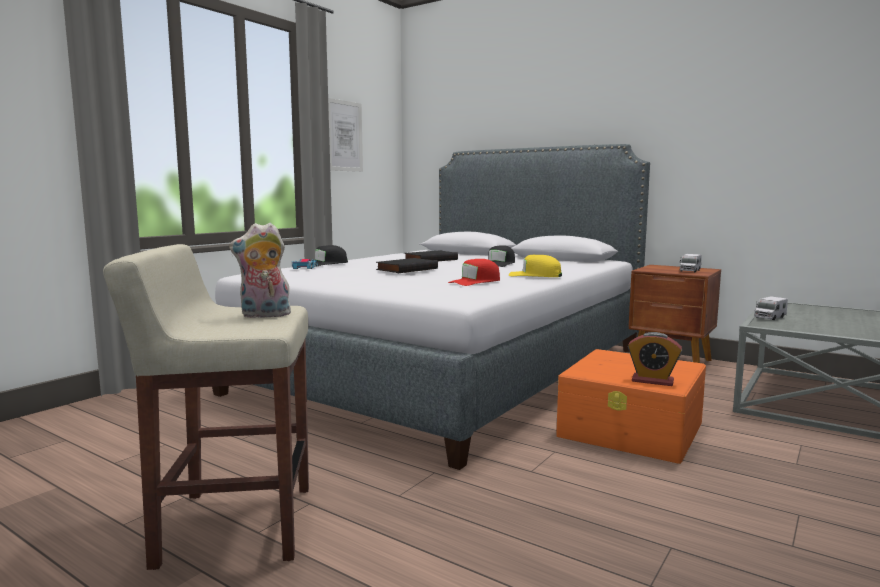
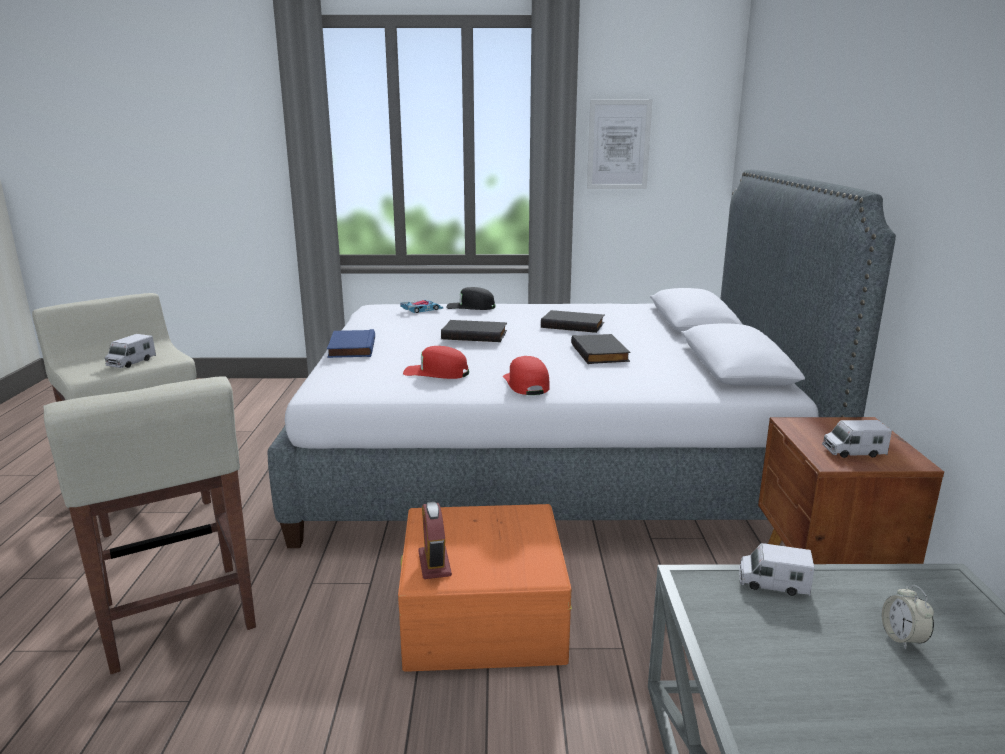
camera: 55 degrees right, 10 degrees up
(264, 316) = (131, 362): plush toy -> toy truck
(363, 286) = (350, 348): none -> blue book
(499, 264) = (601, 353): black cap -> black book
(529, 536) = (177, 617): none -> beige stool
(535, 276) = (526, 384): yellow cap -> red cap
(822, 315) = (902, 638): none -> alarm clock

